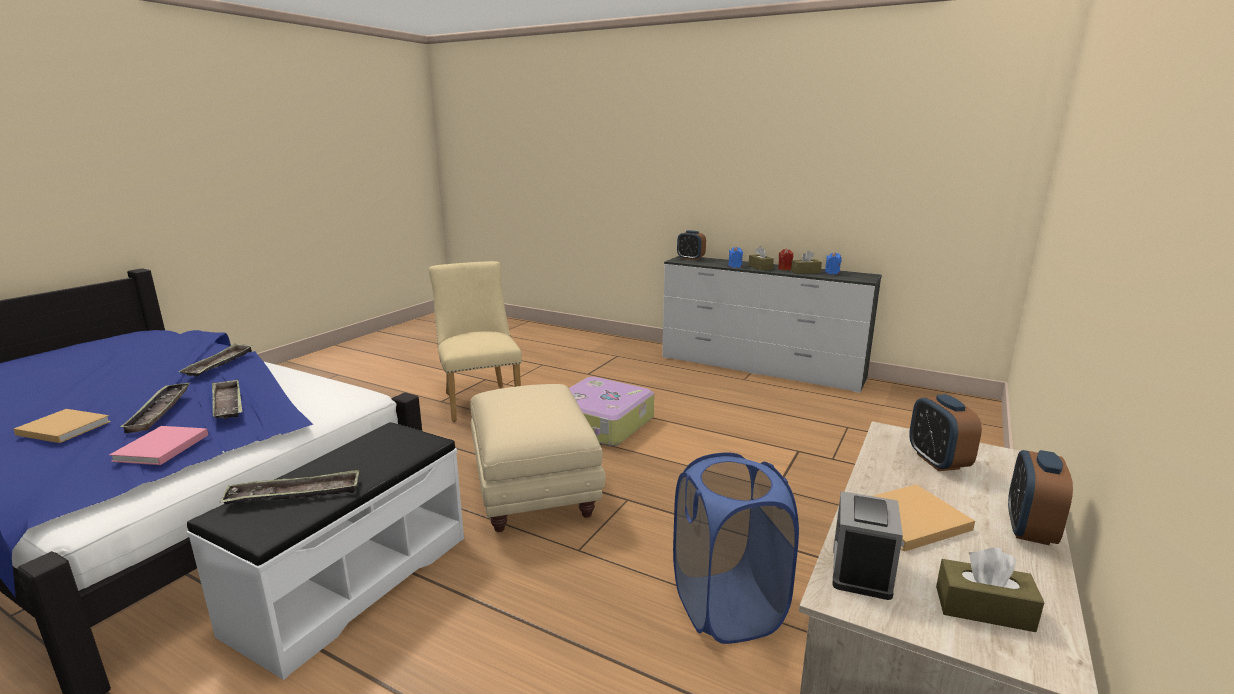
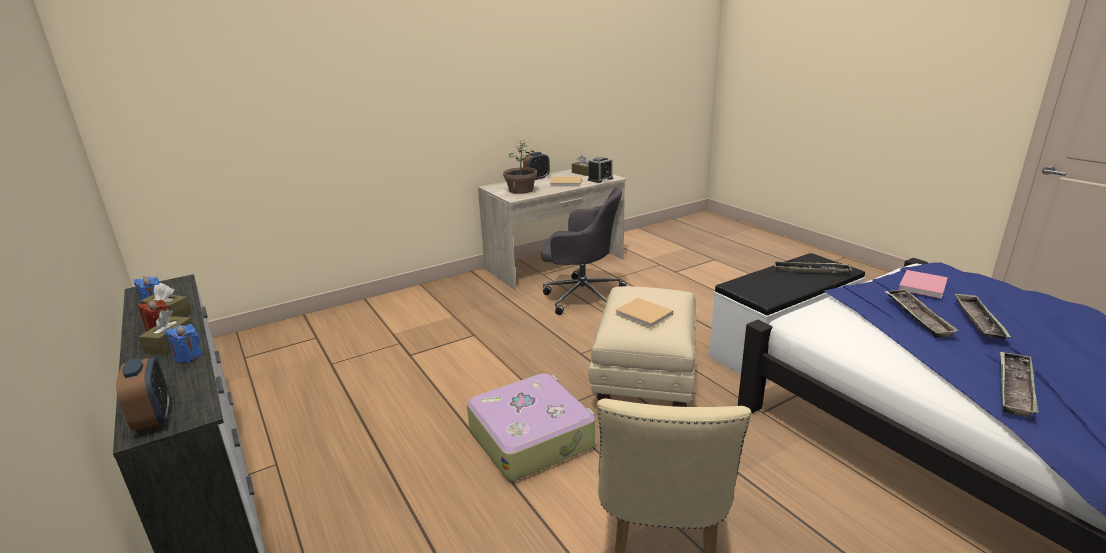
camera: 150 degrees left, 5 degrees up
(62, 428) = (1047, 318): beige book -> beige book (645, 315)
(726, 607) = (581, 296): blue laundry basket -> grey office chair
(937, 461) = (520, 190): alarm clock -> potted plant

